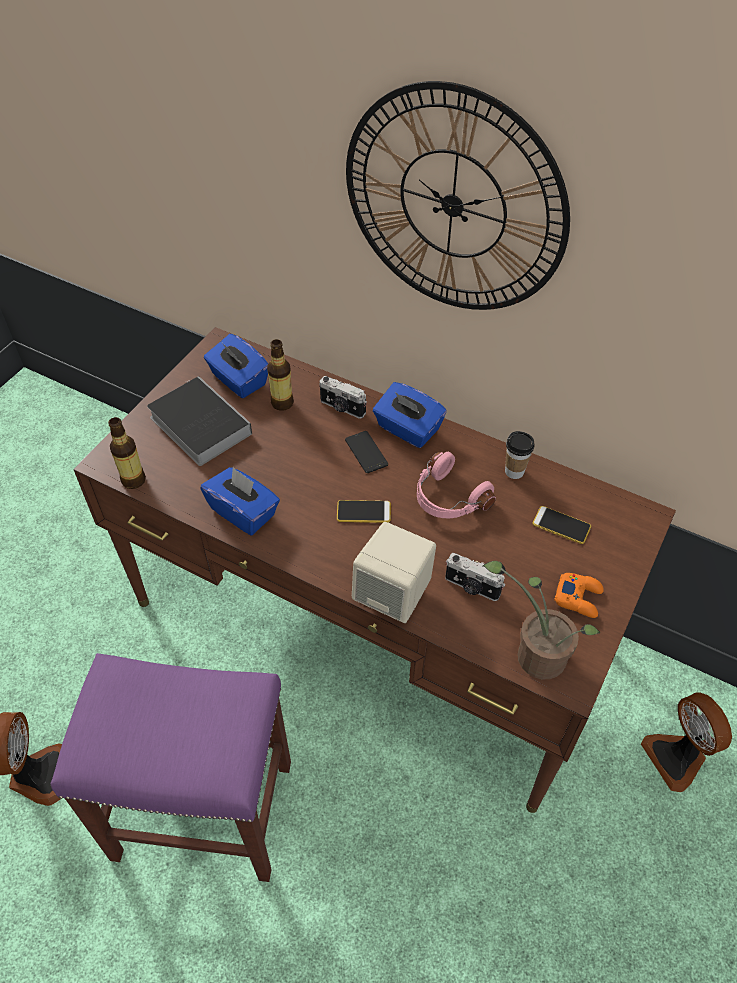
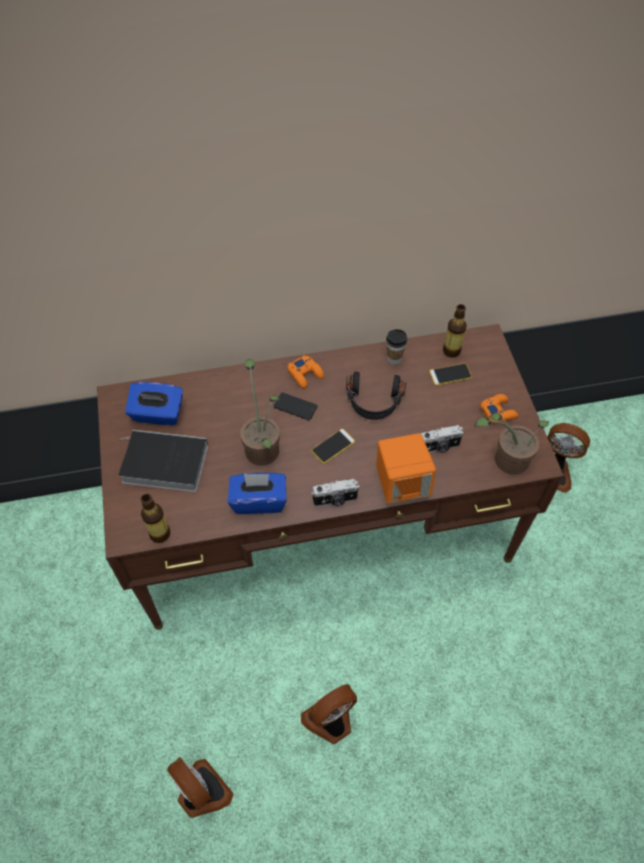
camera: 40 degrees left, 5 degrees up
(201, 811) = (330, 720): purple stool -> fan
(282, 403) = (205, 410): bottle -> bottle (451, 351)
(299, 467) = (262, 446): none -> potted plant
(342, 408) = (249, 387): camera -> camera (335, 500)
(393, 595) = (402, 485): beige speaker -> orange speaker
(407, 429) = (305, 374): blue tissue box -> orange game controller
(448, 499) = (373, 402): pink headphones -> black headphones
(453, 204) = (302, 202): wall clock -> none

